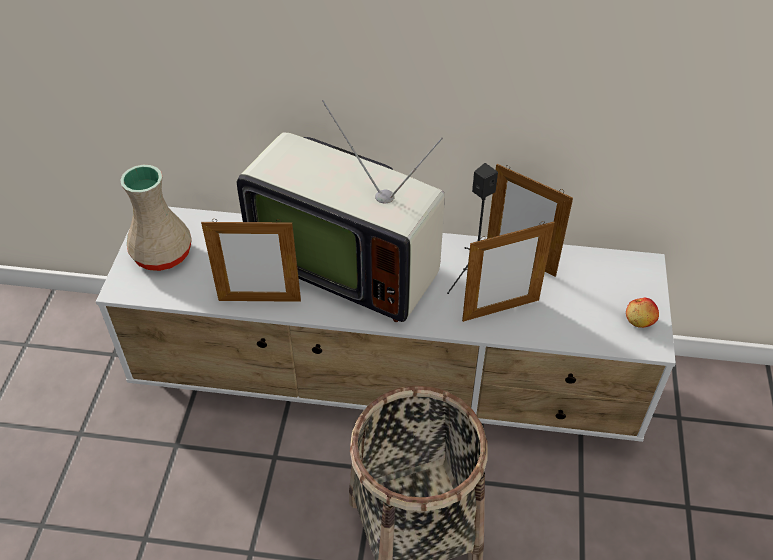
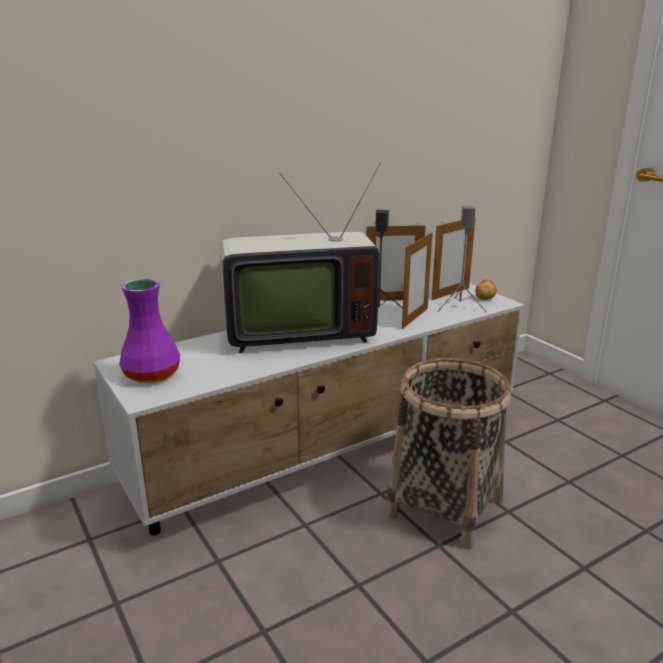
camera: 40 degrees left, 25 degrees down
(163, 253) = (151, 373): beige vase -> purple vase
(259, 300) = (263, 366): picture frame -> picture frame (450, 293)
(584, 319) = (460, 306): none -> grey speaker

